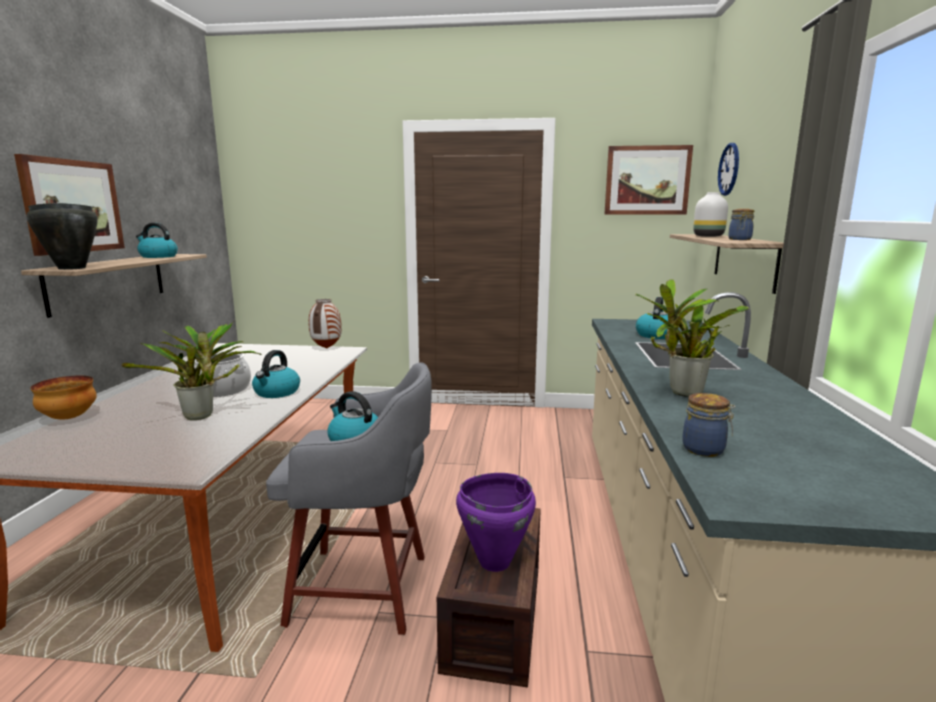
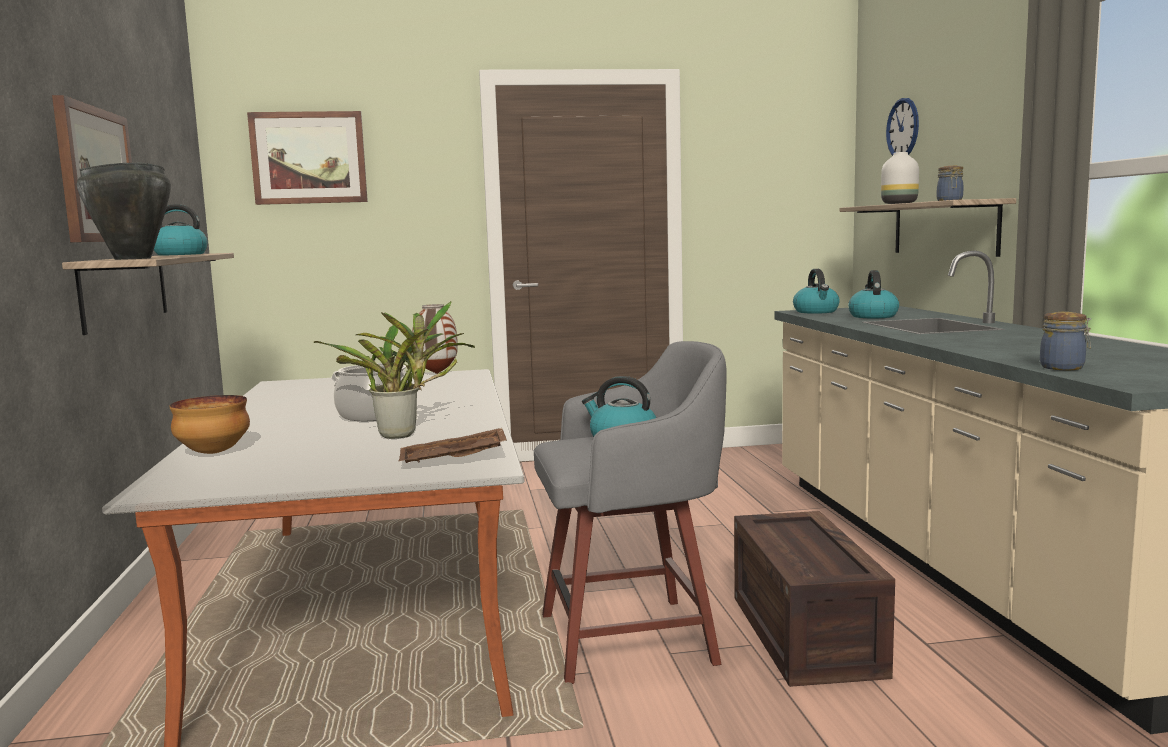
camera: 15 degrees left, 5 degrees down
(184, 455) = (453, 460): none -> brown tray
(277, 392) = (456, 410): kettle -> kettle (816, 311)
(494, 562) = (815, 556): purple cooking pot -> none
(647, 180) = (793, 147): picture -> picture (309, 158)
(682, 393) = (979, 344): potted plant -> none

